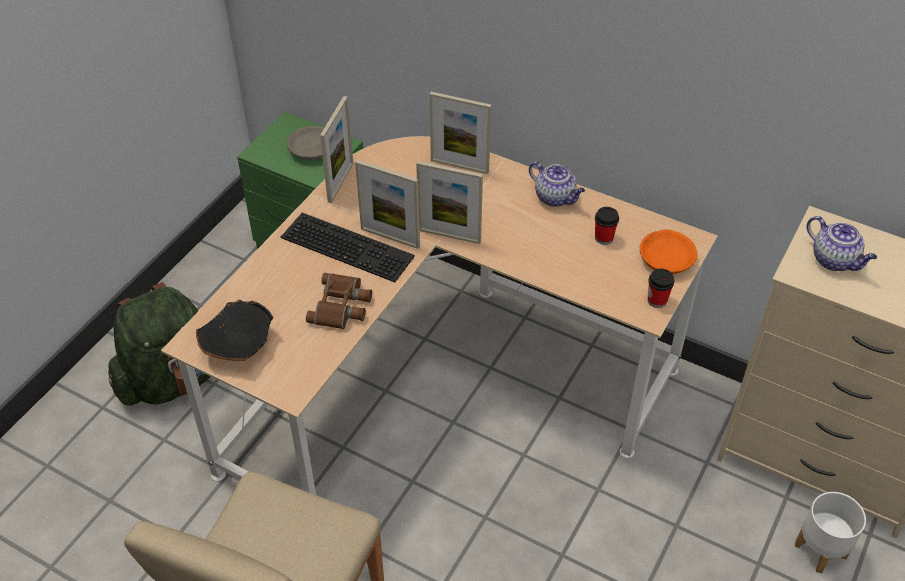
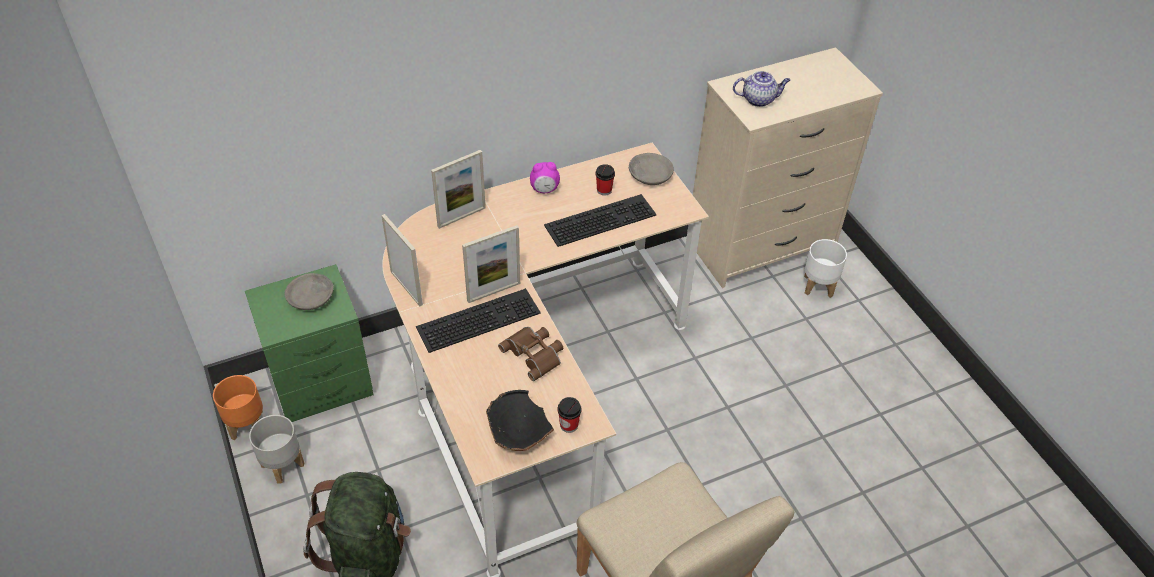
camera: 55 degrees left, 0 degrees up
(216, 272) = (282, 464): none -> grey planter
(236, 227) = (247, 424): none -> orange planter
(449, 236) = (524, 261): picture frame -> none
(555, 198) = (544, 190): teapot -> alarm clock
(562, 256) = (600, 218): none -> keyboard
(657, 300) = (679, 200): cup -> cup (569, 425)
(666, 258) = (649, 174): orange bowl -> grey bowl

